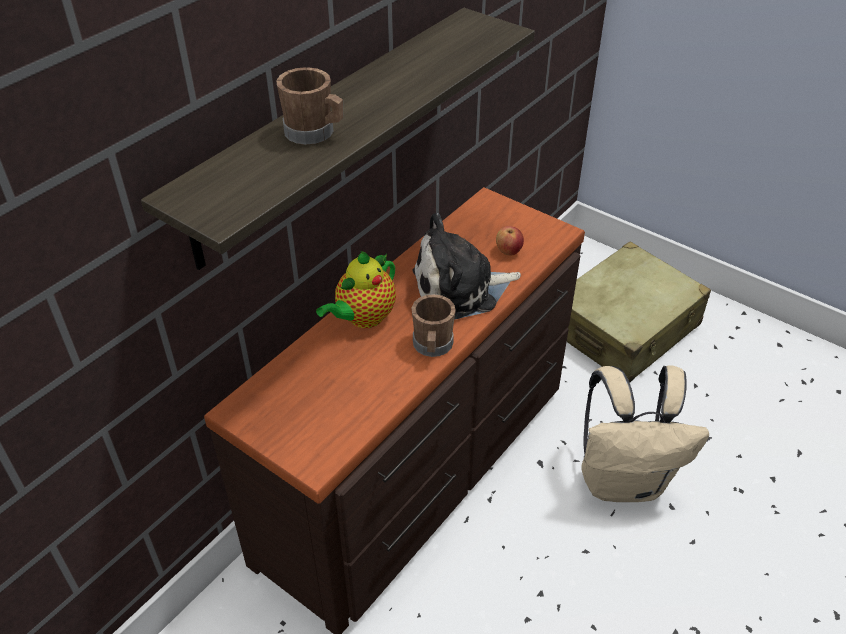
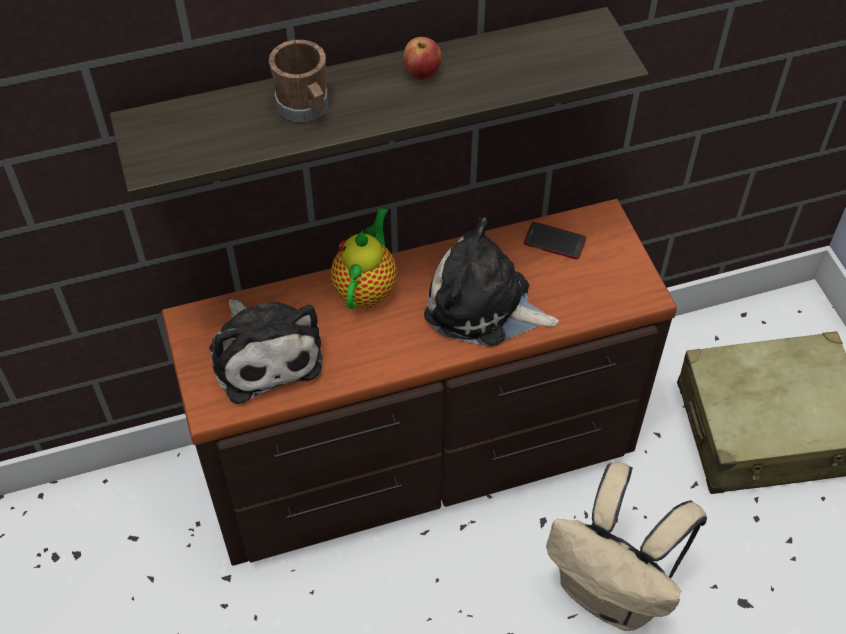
camera: 35 degrees right, 10 degrees up
(324, 401) = (264, 353): none -> plush toy
(363, 318) = (366, 288): teapot -> teapot turned 120 degrees clockwise
(432, 346) = (403, 353): brown mug -> none
(469, 228) = (554, 241): none -> phone
(508, 251) = (571, 289): apple -> apple (422, 73)

